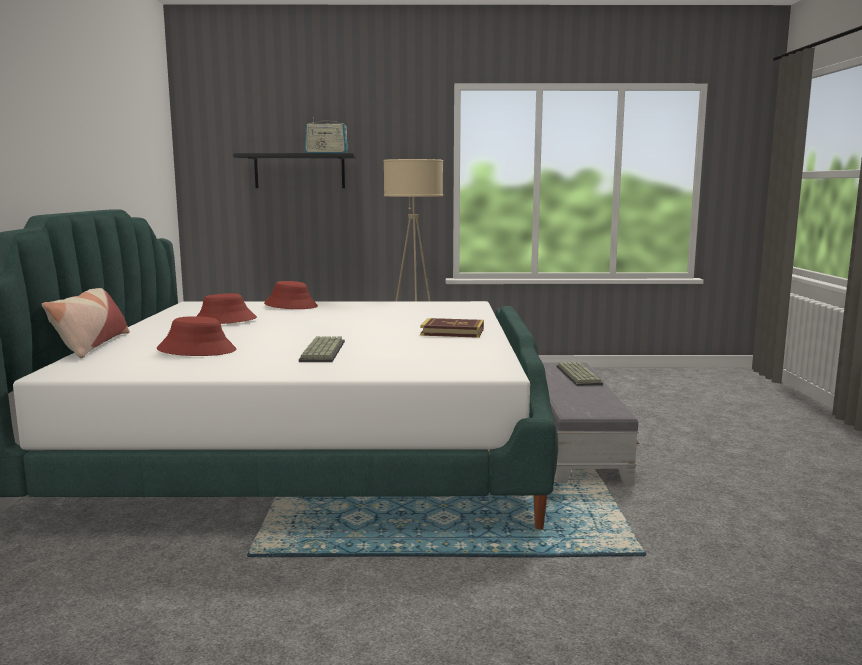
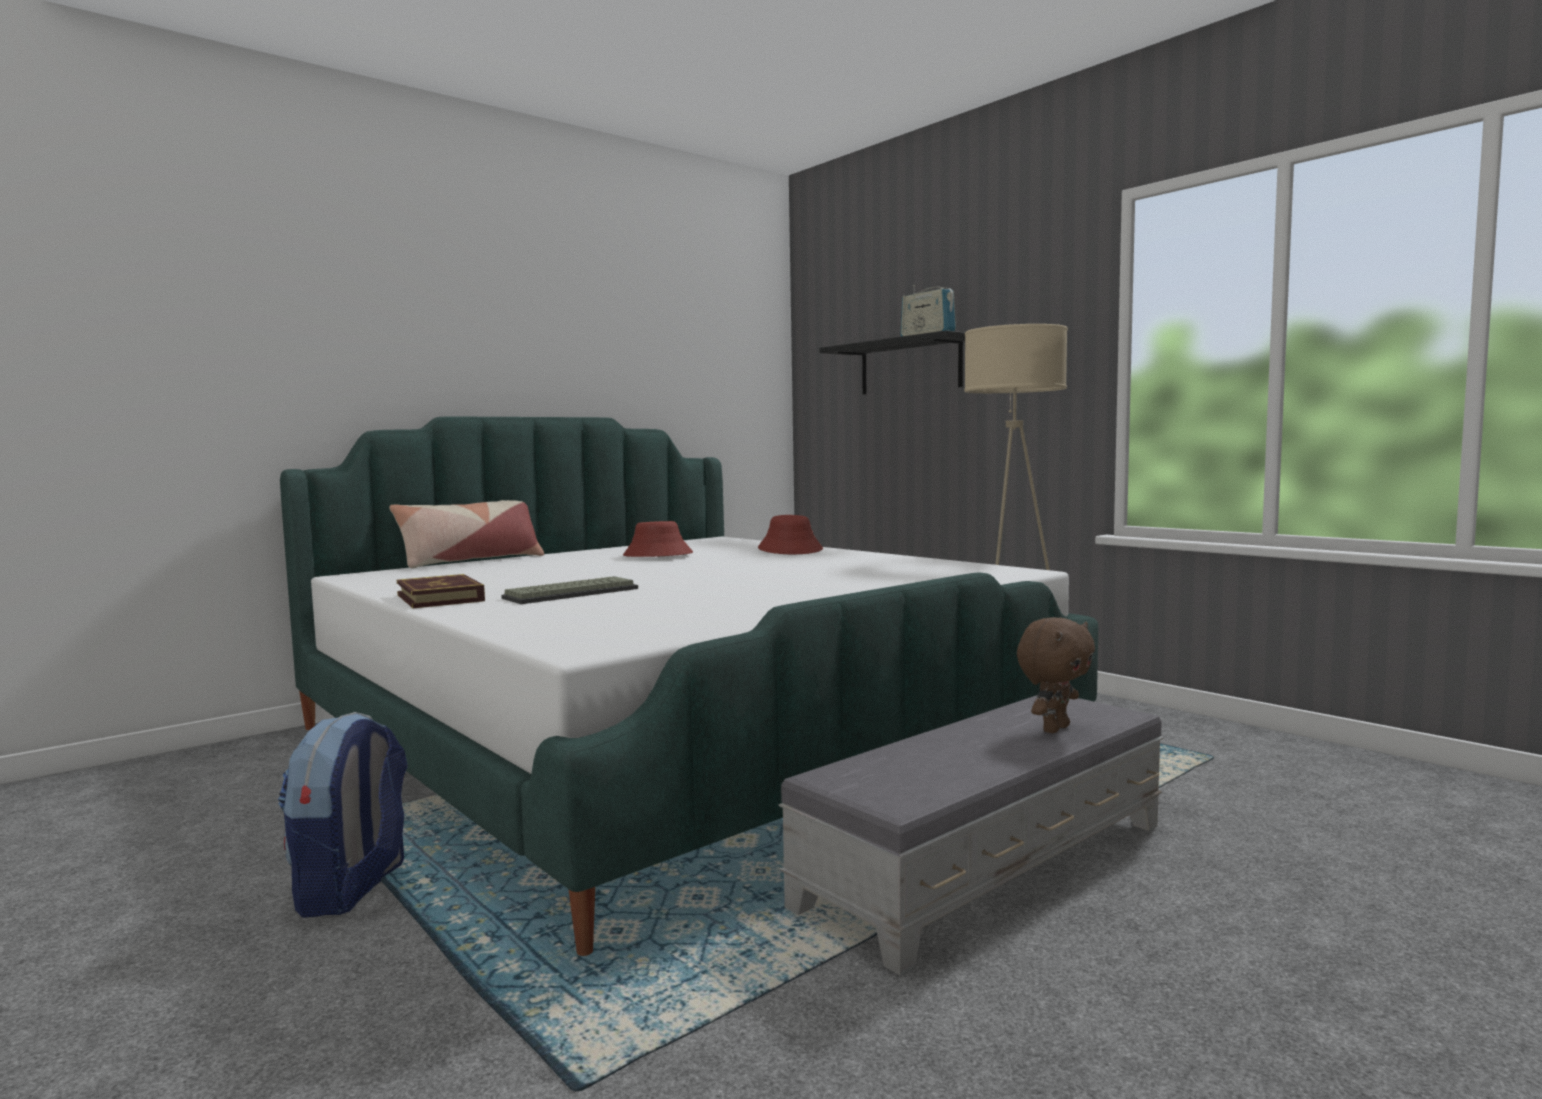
camera: 50 degrees right, 5 degrees down
(197, 350) = (502, 575): red hat -> none
(371, 565) = (353, 889): none -> backpack
(452, 332) = (798, 598): book -> book (440, 598)
(577, 375) = (1054, 728): keyboard -> brown plush toy

